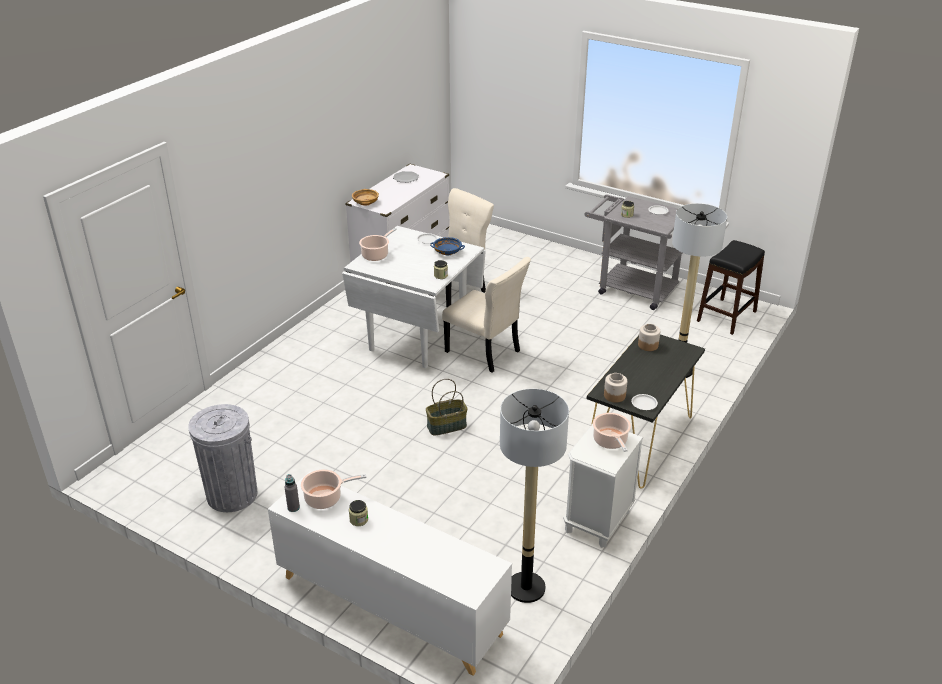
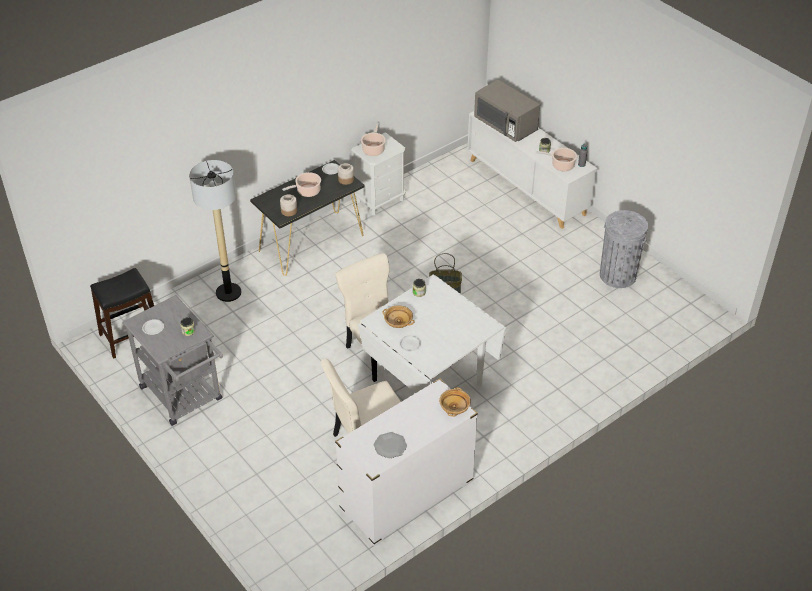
camera: 160 degrees left, 10 degrees up
(376, 255) = (467, 335): cooking pot -> cooking pot (307, 191)
(438, 552) = (505, 125): none -> grey microwave
(447, 252) = (398, 322): blue bowl -> beige bowl
(526, 588) = (445, 177): floor lamp -> none

